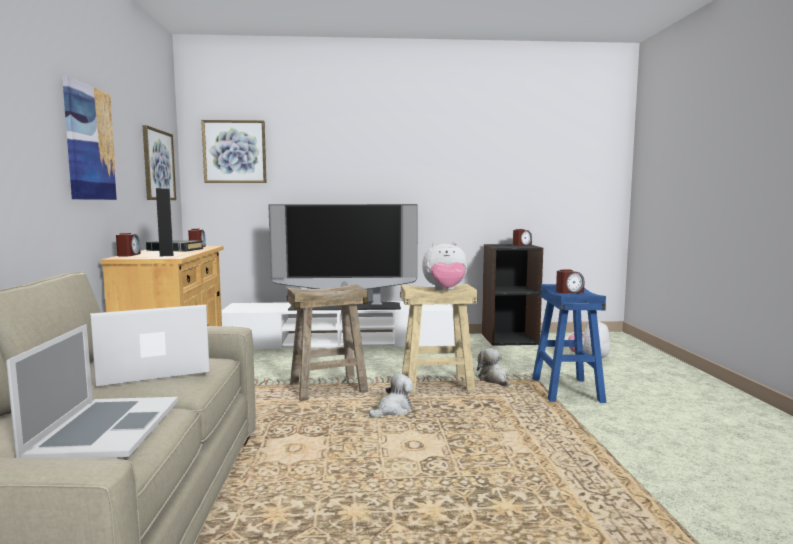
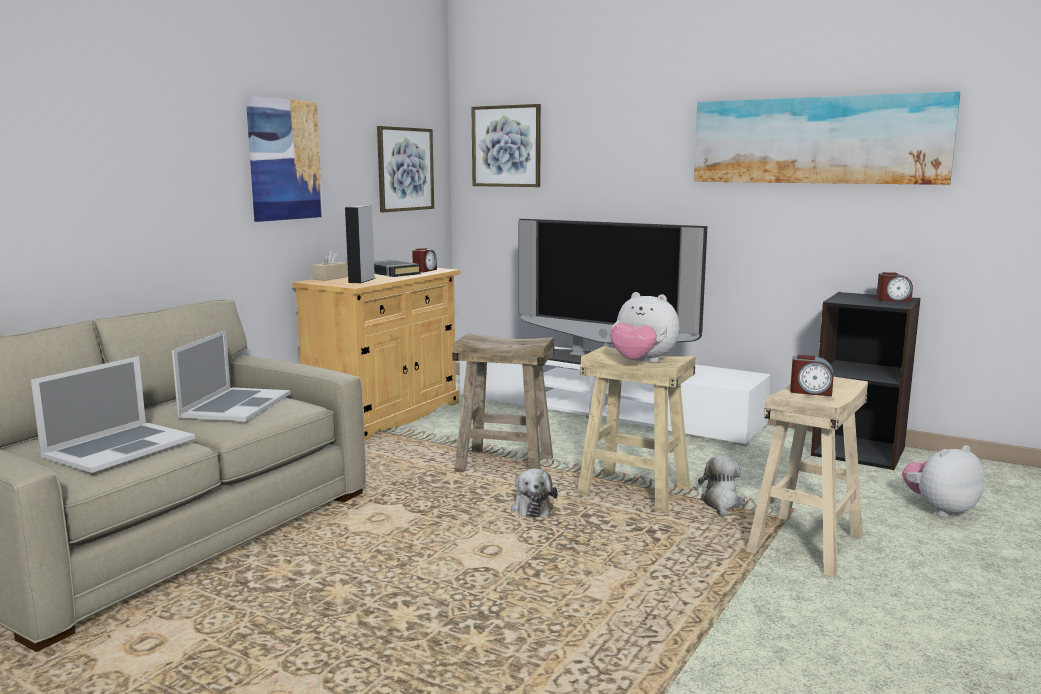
camera: 35 degrees right, 5 degrees up
(128, 255) = (330, 278): alarm clock -> beige tissue box
(154, 369) = (235, 405): laptop -> laptop turned 90 degrees clockwise
(393, 411) = (532, 508): plush toy -> plush toy turned 90 degrees clockwise
(464, 152) = (816, 140): none -> picture
(567, 390) = (806, 544): blue stool -> beige stool

